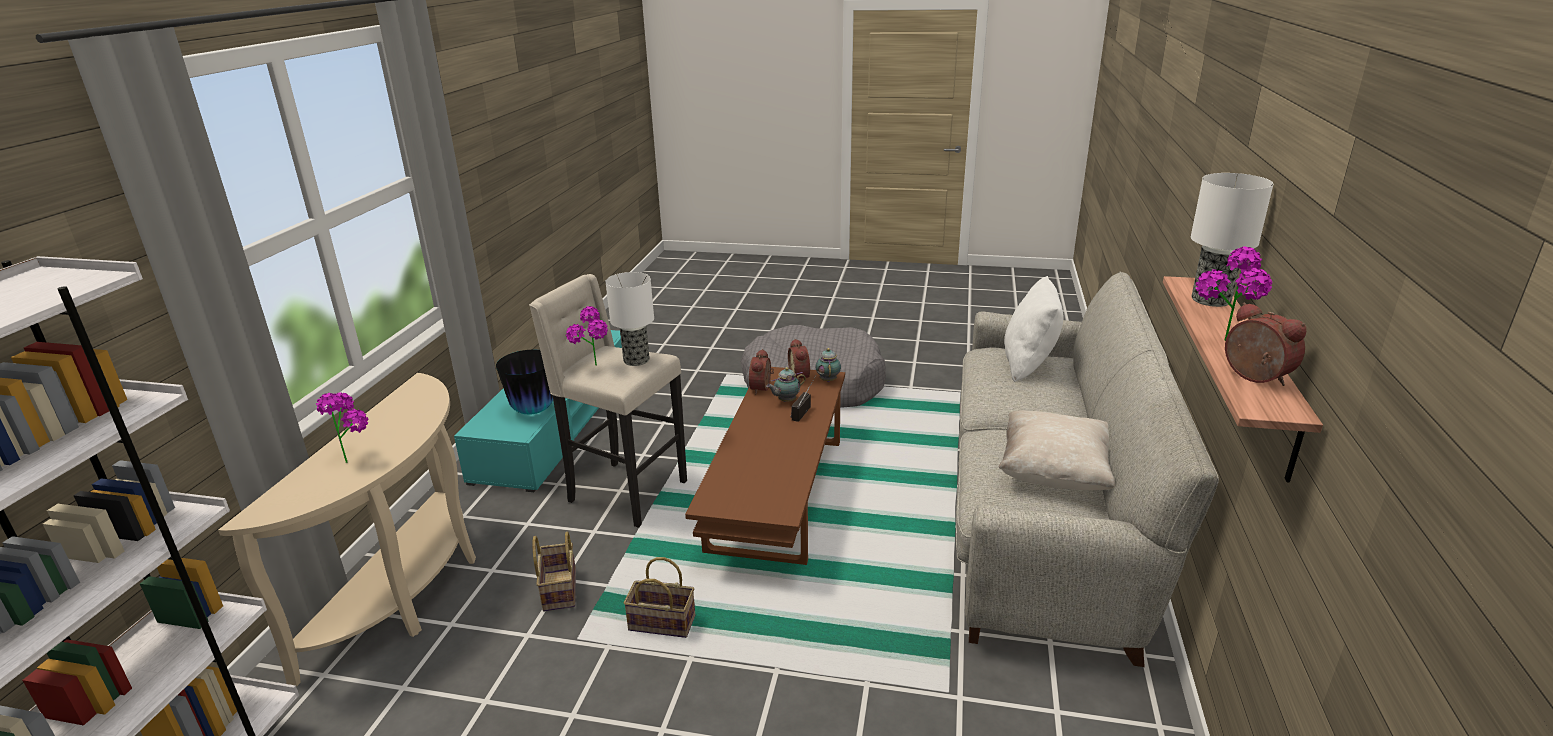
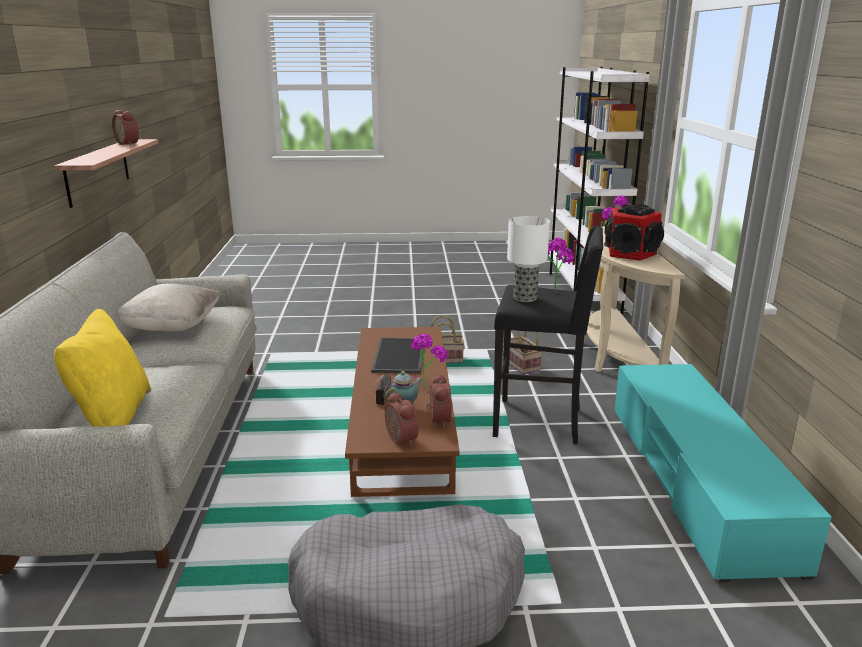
camera: 165 degrees right, 5 degrees down
(396, 422) = (630, 253): none -> speaker
(533, 411) = (659, 389): vase -> none
(624, 492) = (540, 422): beige stool -> black stool
(767, 465) = (398, 355): none -> tray
(828, 380) = (364, 438): teapot -> none
(1028, 364) = (113, 417): white pillow -> yellow pillow
(1210, 300) = (89, 158): table lamp -> none
(1222, 344) = (122, 148): potted plant -> potted plant (426, 385)

